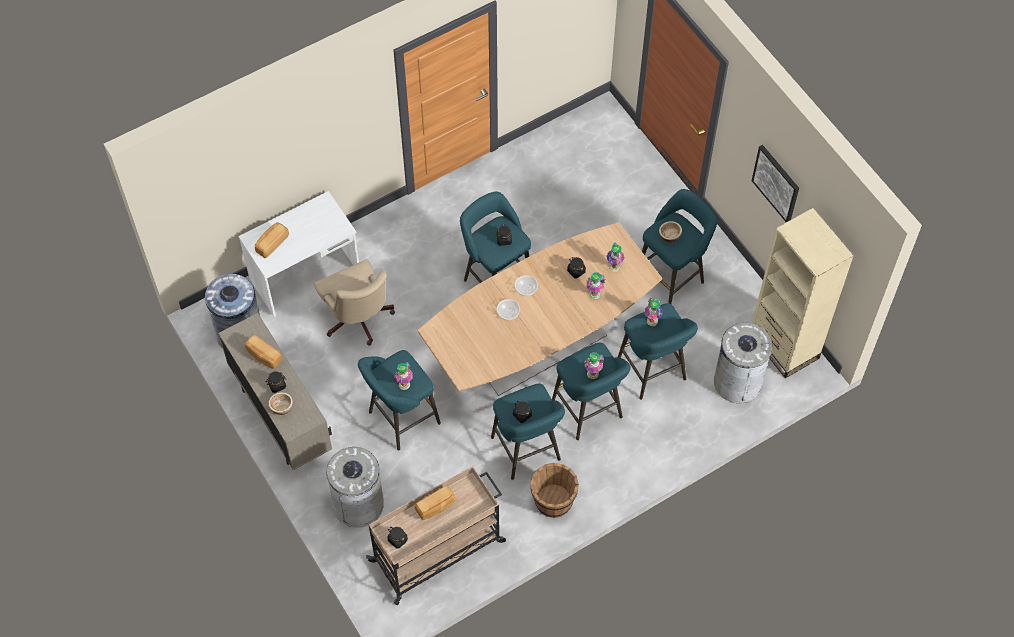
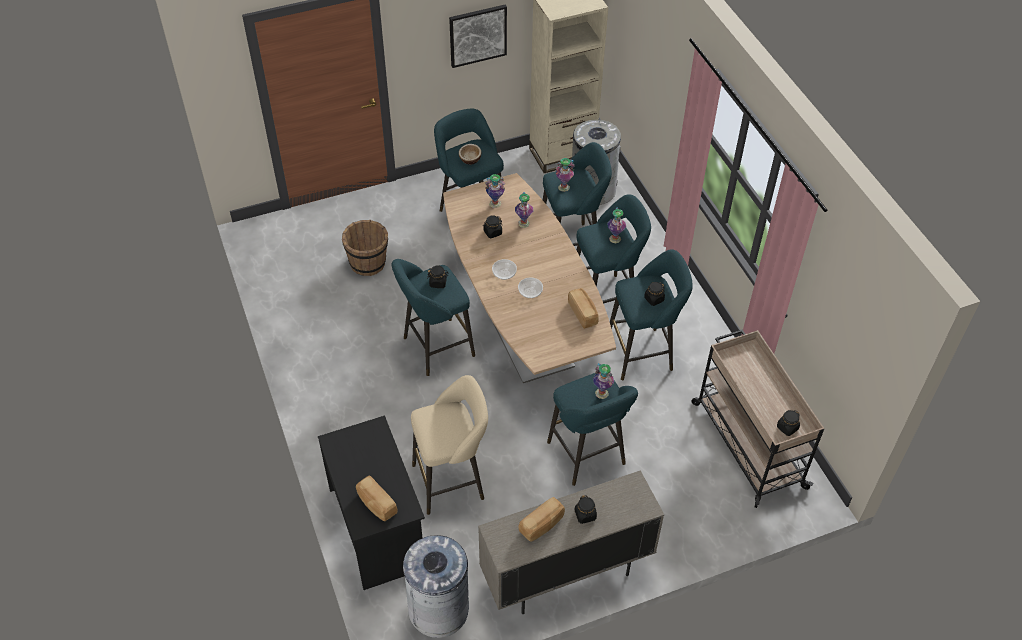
camera: 80 degrees left, 10 degrees down
(281, 407) = (616, 513): bowl -> none
(306, 276) = (378, 527): white desk -> black desk
(358, 320) = (452, 480): beige office chair -> beige stool
(358, 504) = (686, 510): grey trash can -> none
(436, 507) = (750, 389): bread -> bread (583, 313)
(553, 501) = (700, 341): brown bucket -> brown bucket (368, 263)

